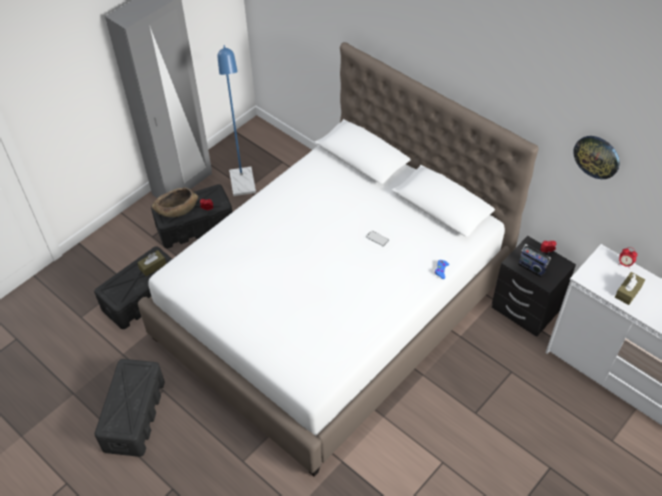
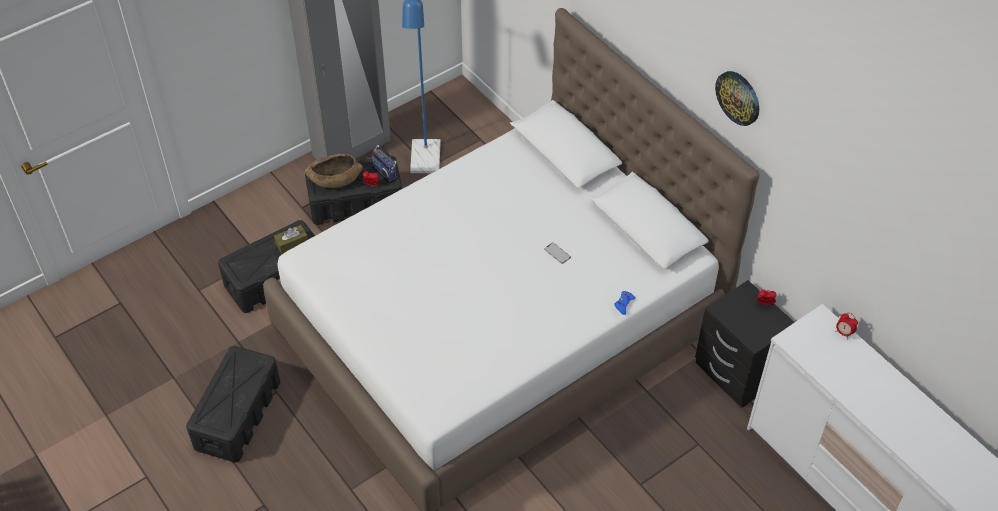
camera: 10 degrees right, 0 degrees up
(532, 267) = (742, 319): radio -> radio (386, 172)
(597, 156) = (821, 197): wall clock -> wall clock (738, 97)
(628, 292) = (837, 366): brown tissue box -> none

